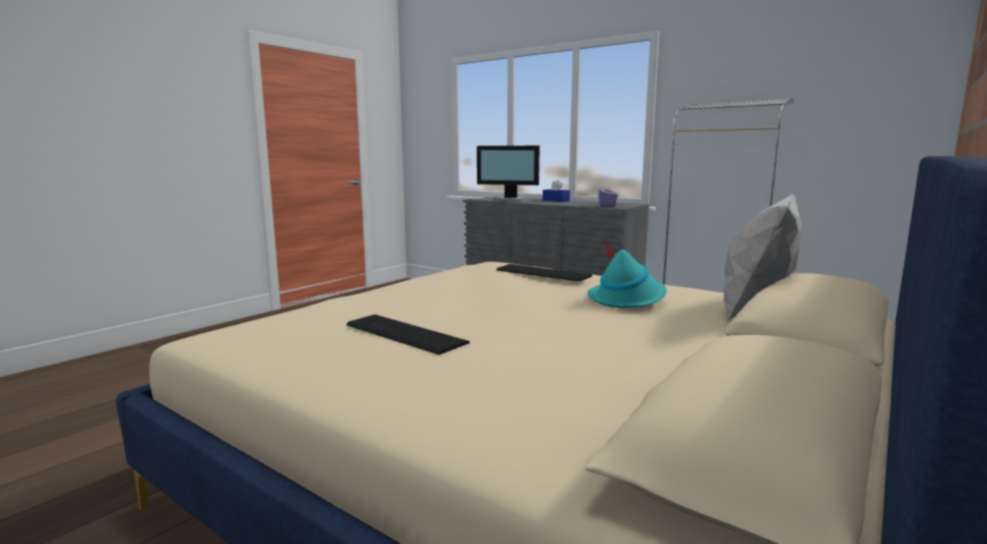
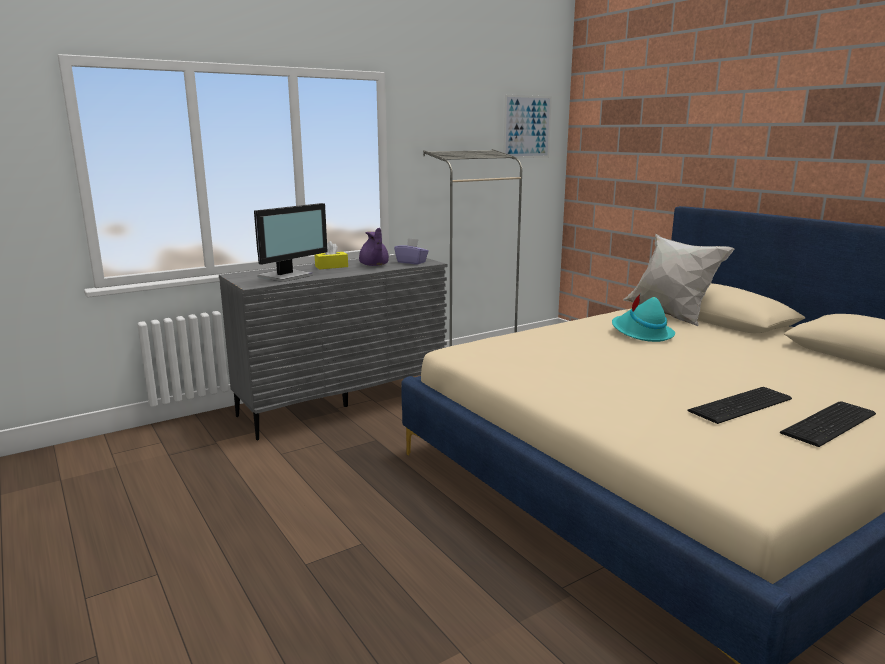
camera: 70 degrees left, 5 degrees up
(543, 273) = (550, 339): keyboard -> keyboard (832, 424)
(556, 200) = (331, 266): blue tissue box -> yellow tissue box
(577, 203) = (374, 265): none -> purple teapot
(868, 65) = (527, 127): none -> picture

